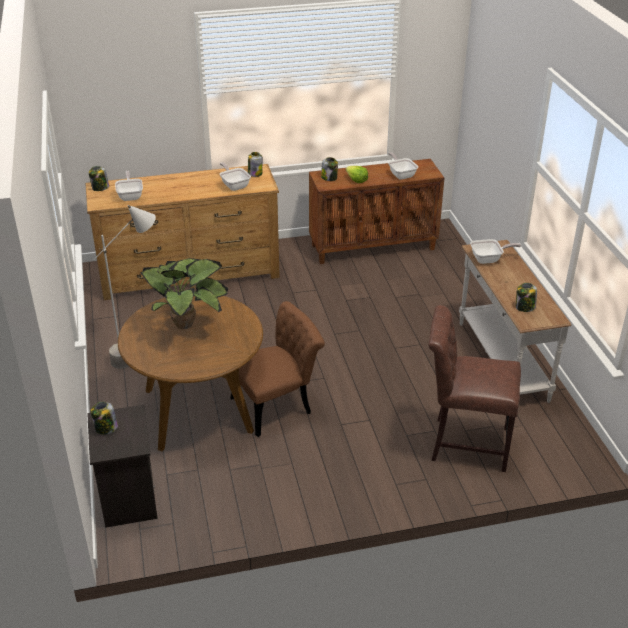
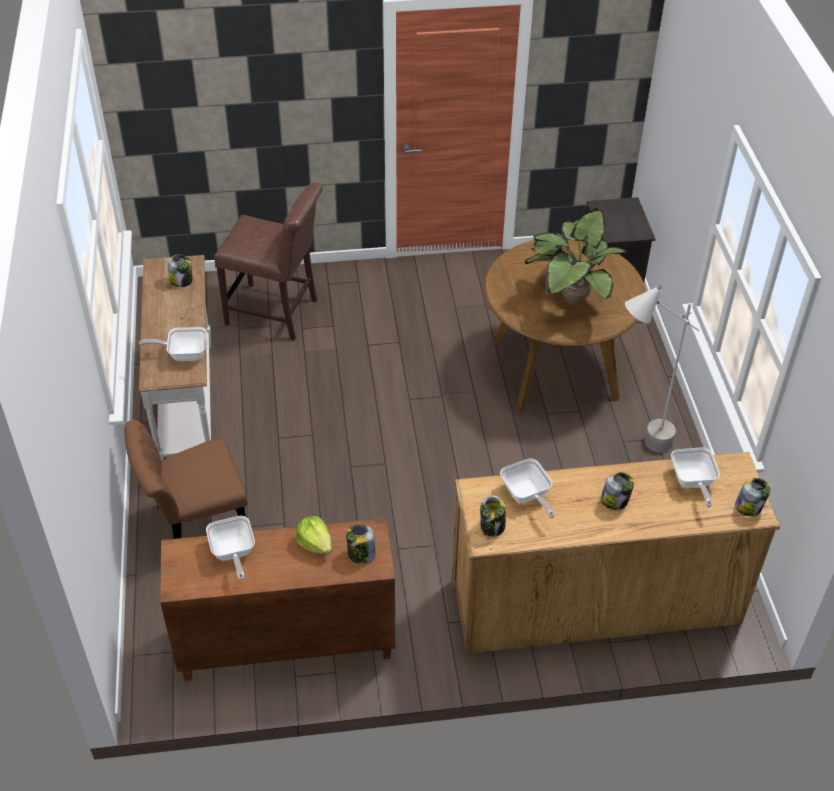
camera: 175 degrees left, 10 degrees up
(106, 428) = (632, 223): jar -> jar (615, 500)
(278, 405) = (465, 369): brown chair -> brown chair (194, 523)

